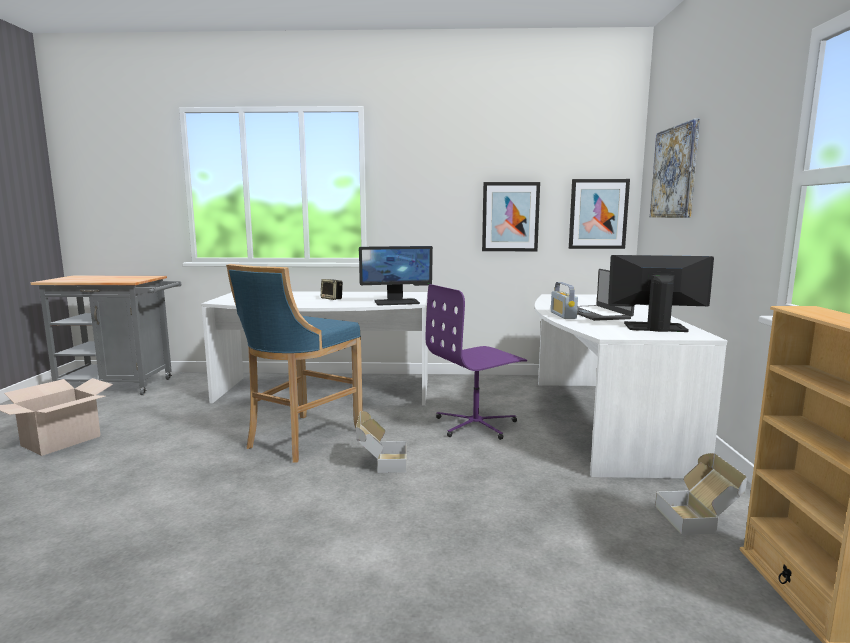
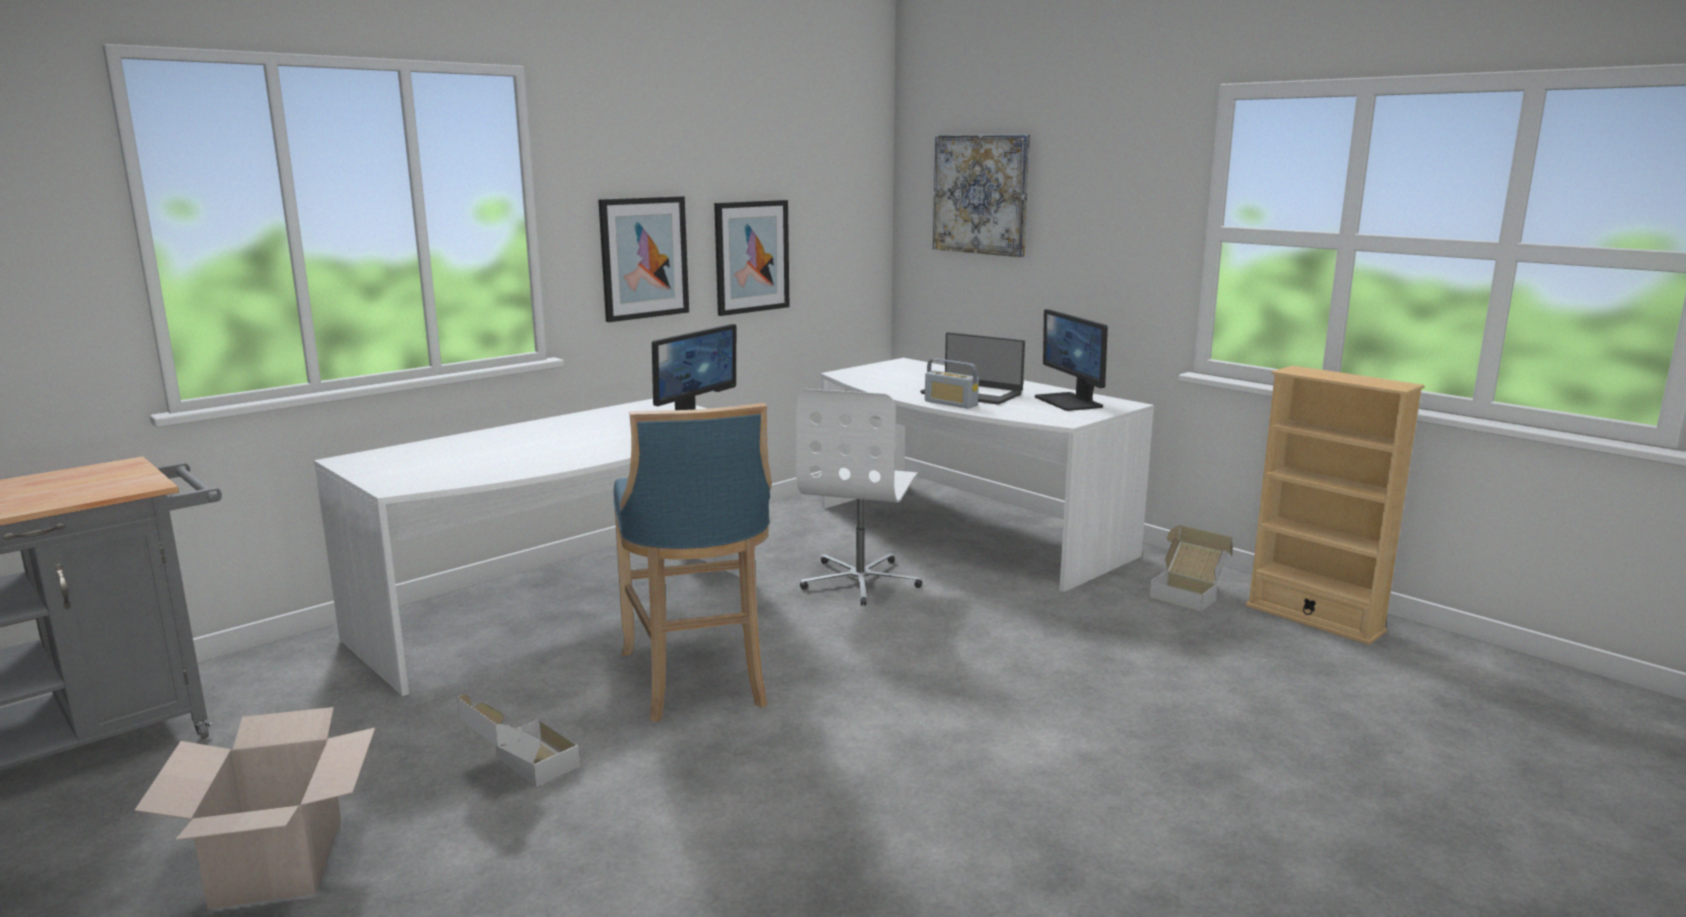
camera: 45 degrees left, 5 degrees up
(332, 299) = (579, 438): speaker -> none
(381, 463) = (859, 662): cardboard box -> cardboard box (519, 771)
(476, 425) = (861, 580): purple office chair -> white office chair
(598, 214) = (852, 244): picture -> picture (644, 258)
(654, 327) = (1070, 402): monitor -> monitor turned 75 degrees counterclockwise

